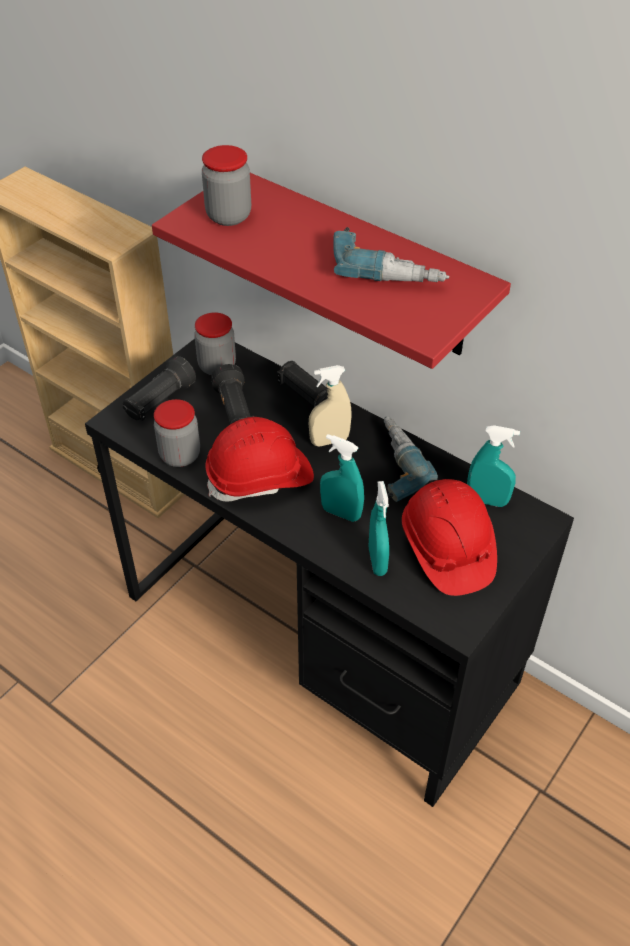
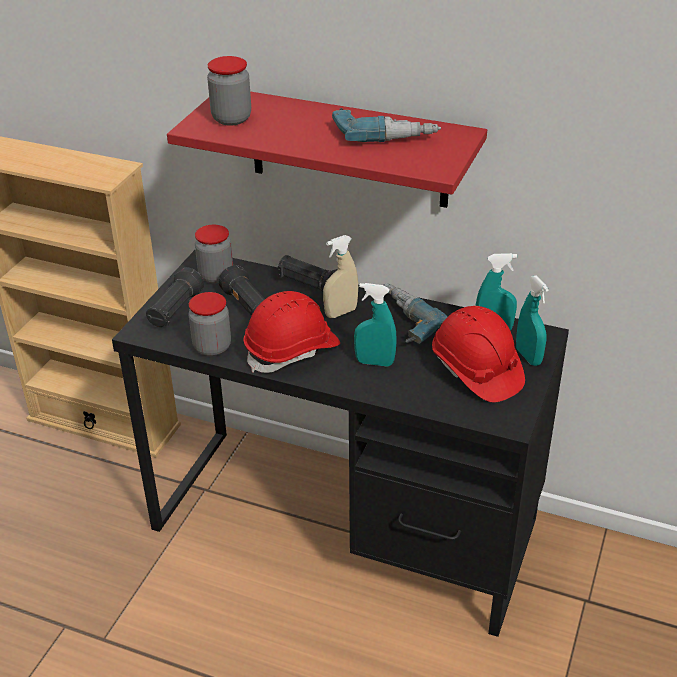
camera: 15 degrees left, 10 degrees down
(377, 561) = (421, 391): turquoise spray bottle -> turquoise spray bottle (528, 357)

